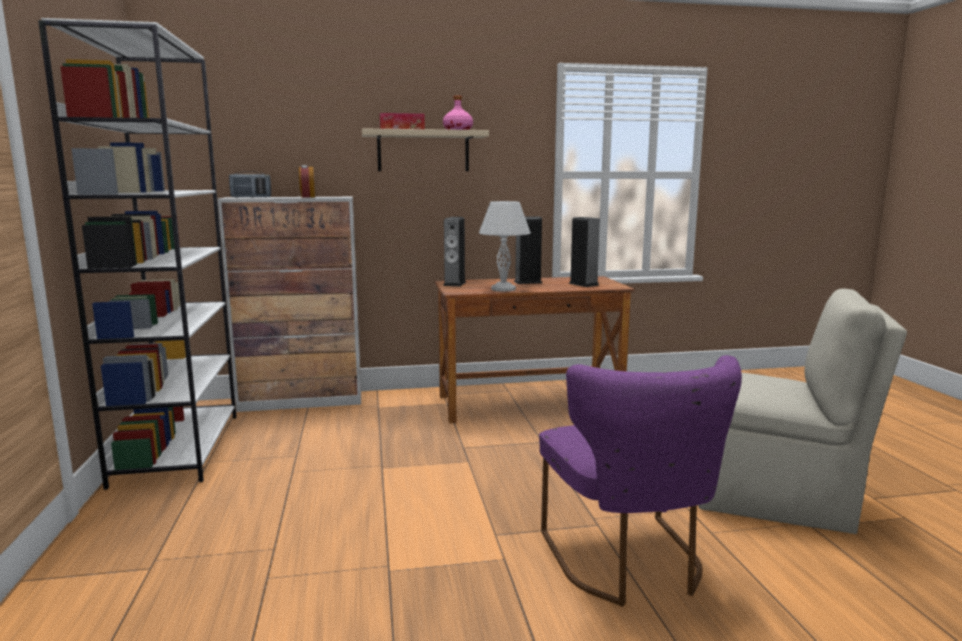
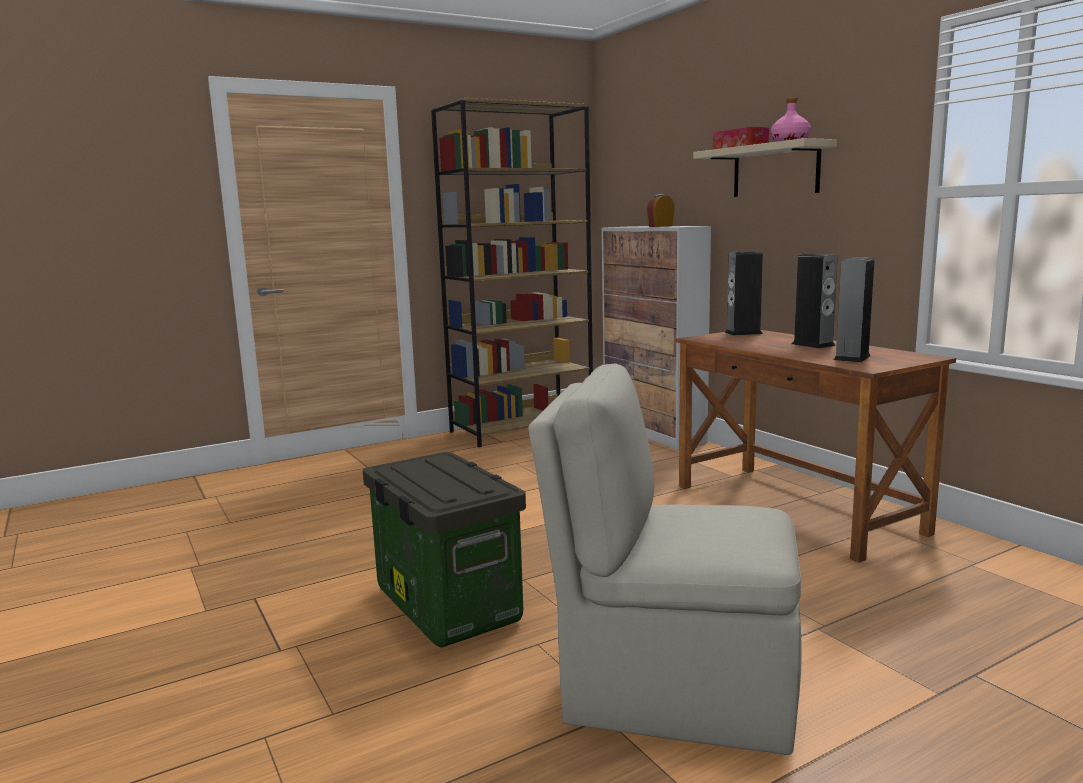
camera: 70 degrees right, 0 degrees up
(178, 448) = (522, 428): white bookcase -> brown bookcase
(251, 197) = (626, 226): radio -> none
(504, 289) = (746, 344): white table lamp -> none
(630, 564) = (445, 605): purple chair -> storage box
(776, 498) = (673, 688): beige chair -> beige chair turned 105 degrees clockwise

